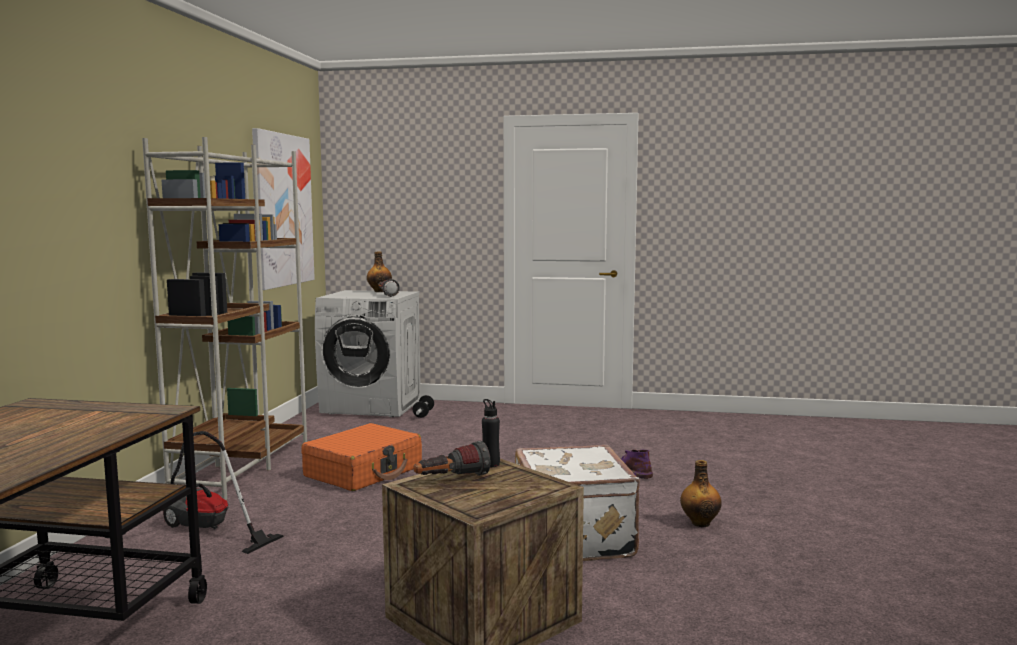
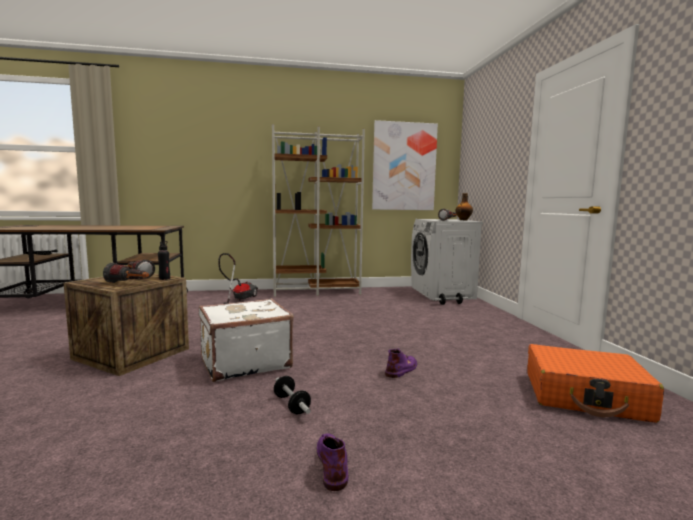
camera: 70 degrees right, 0 degrees up
(364, 472) = (328, 308): orange suitcase -> orange suitcase (585, 396)
(523, 482) = (128, 284): none -> flashlight
(700, 523) = (291, 405): bottle -> dumbbell
(801, 518) = (332, 463): none -> purple boot

